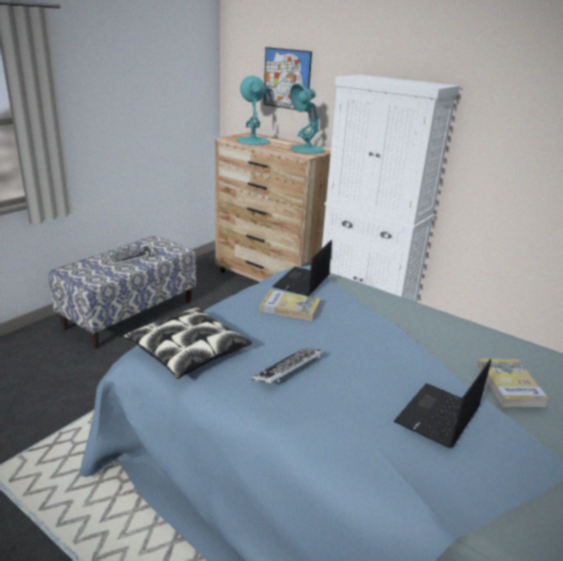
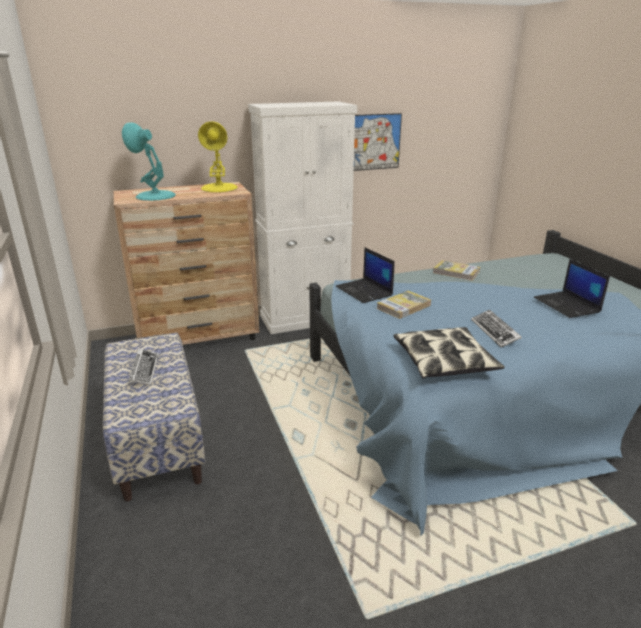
camera: 55 degrees left, 0 degrees up
(287, 79) = (155, 121): picture -> picture (375, 142)
(307, 149) = (219, 188): turquoise table lamp -> yellow table lamp
(509, 385) = (543, 278): book -> book (456, 272)

